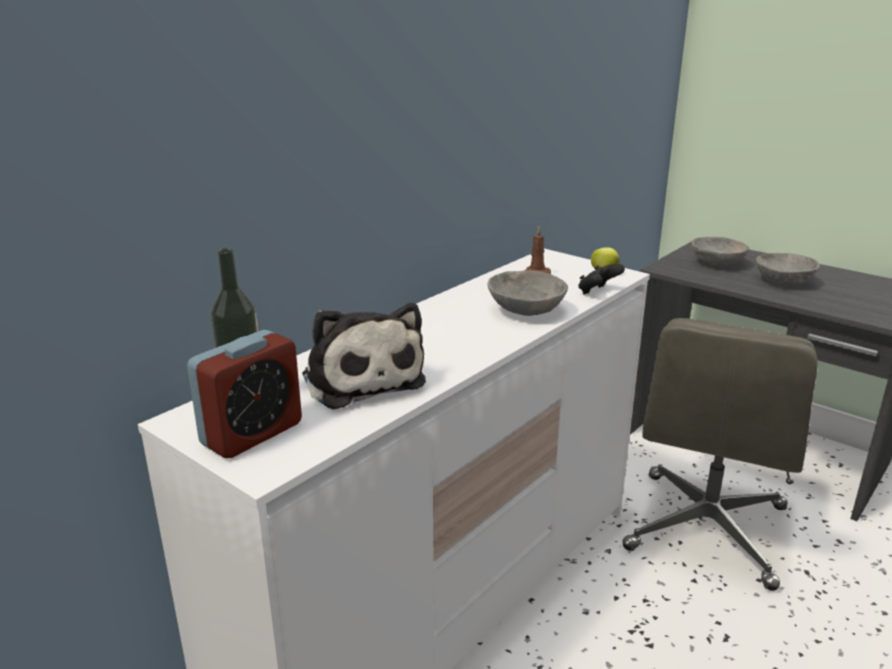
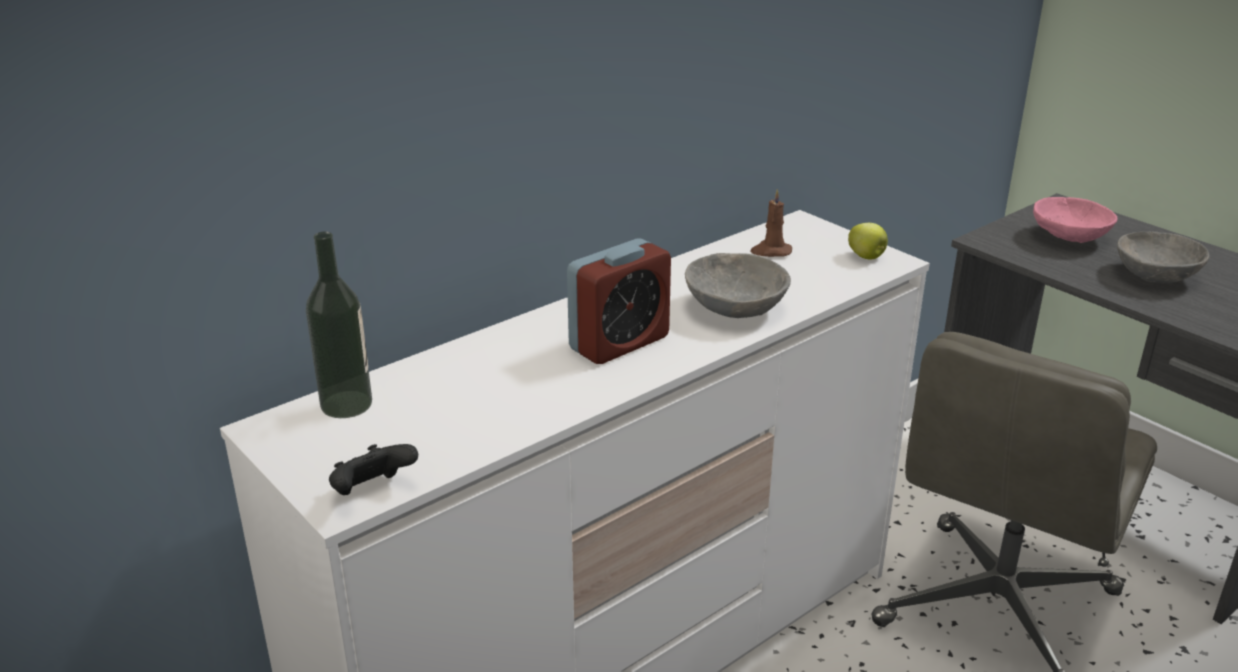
camera: 10 degrees right, 5 degrees up
(252, 434) = (343, 454): alarm clock -> alarm clock (619, 343)
(361, 378) = (492, 391): plush toy -> none
(597, 292) = (843, 288): black game controller -> black game controller (372, 492)
(716, 264) = (1068, 238): grey bowl -> pink bowl

